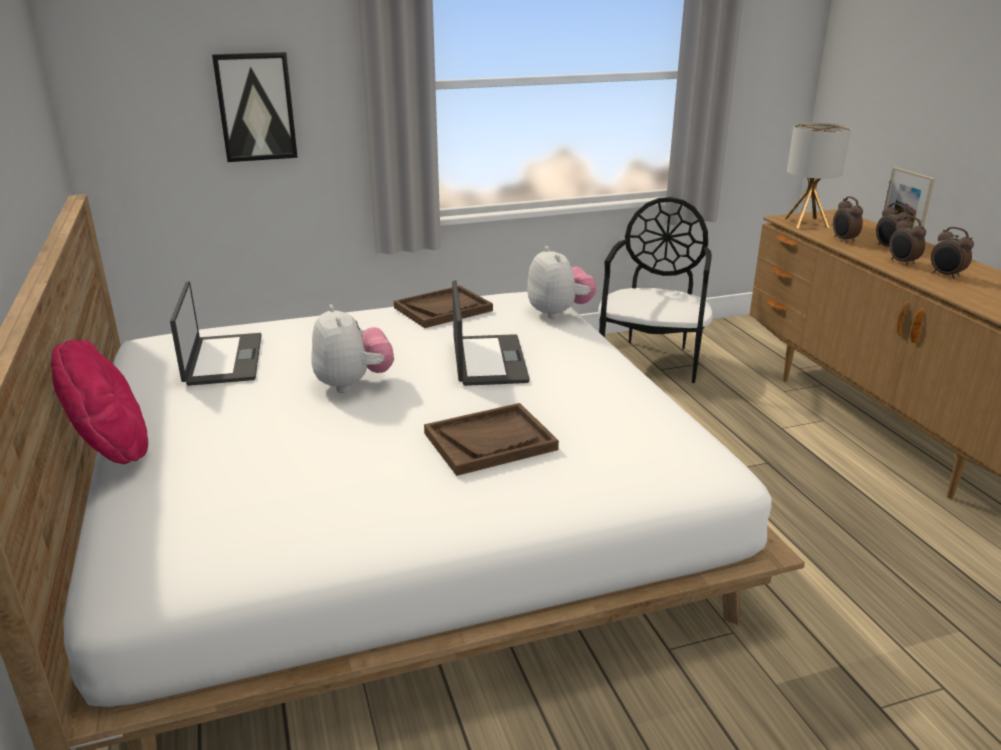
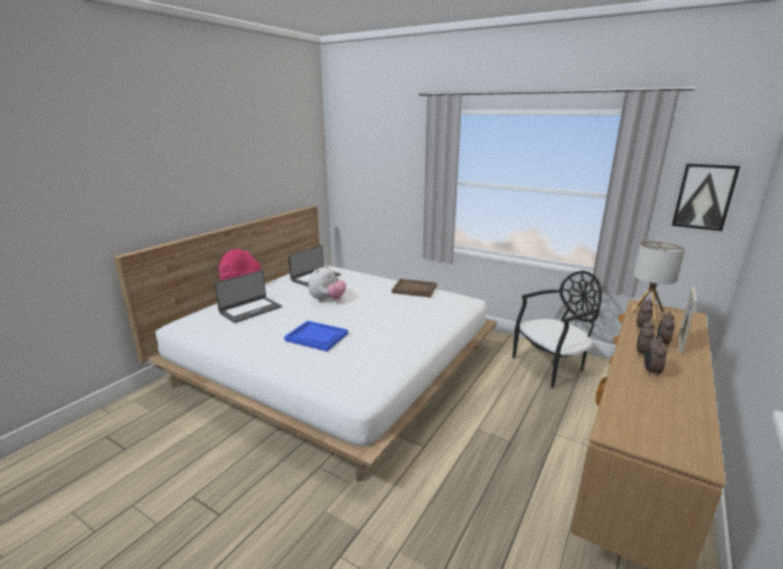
camera: 50 degrees right, 5 degrees down
(256, 107) = (388, 183): picture -> picture (704, 196)
(487, 361) = (382, 313): laptop -> laptop (250, 310)
(490, 441) = (317, 337): brown tray -> blue tray
(559, 313) = (455, 309): plush toy -> none

